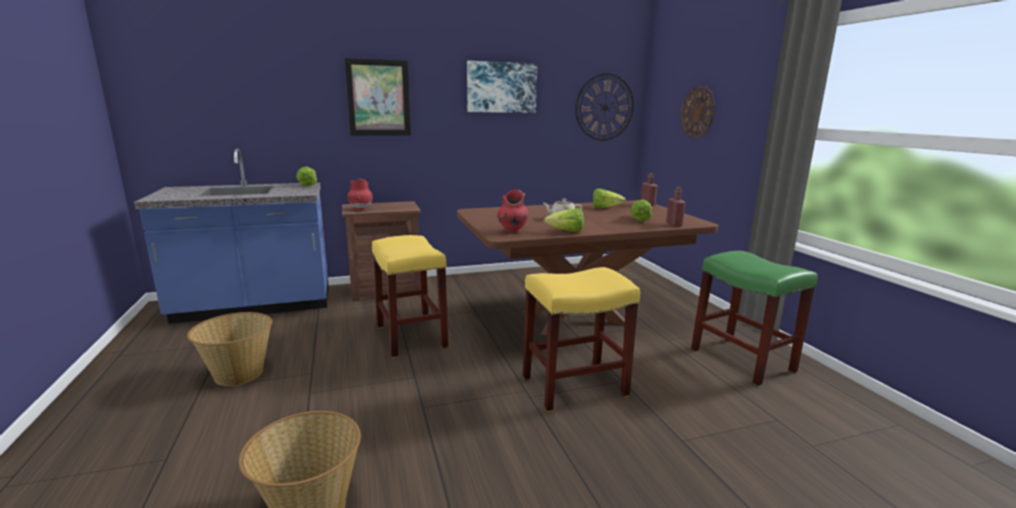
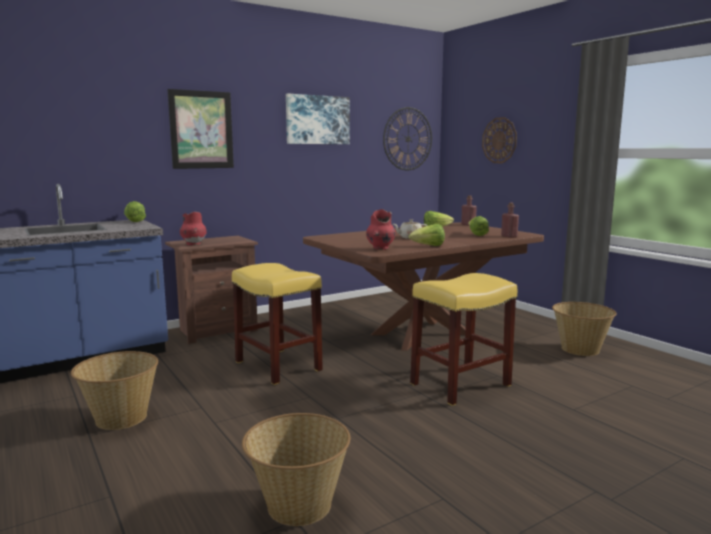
camera: 15 degrees left, 5 degrees down
(740, 360) = (580, 349): green stool -> basket

